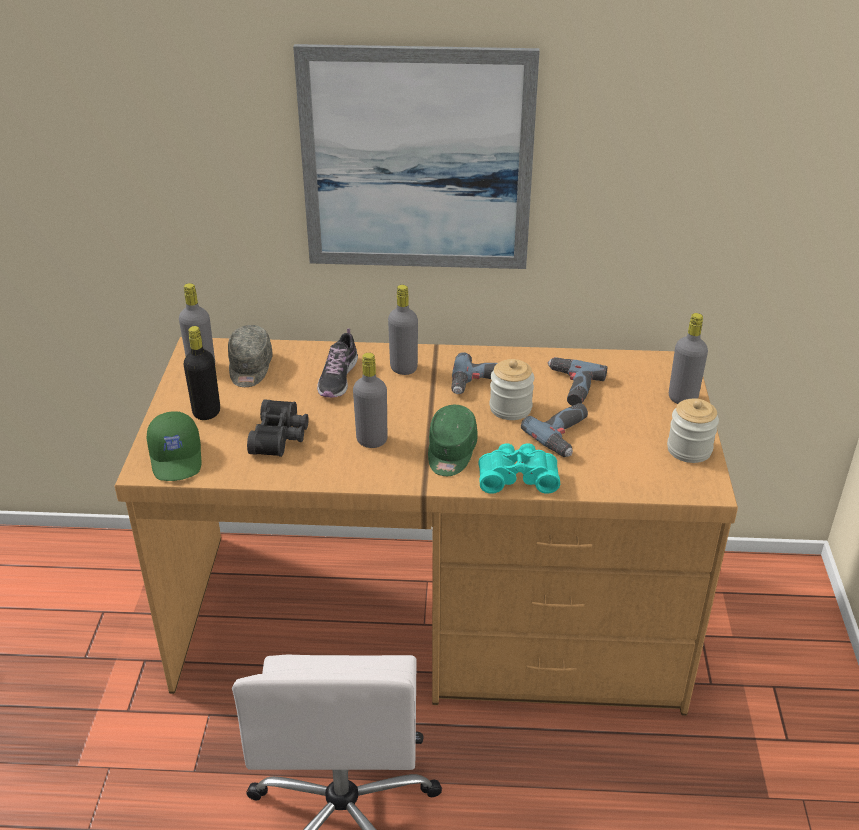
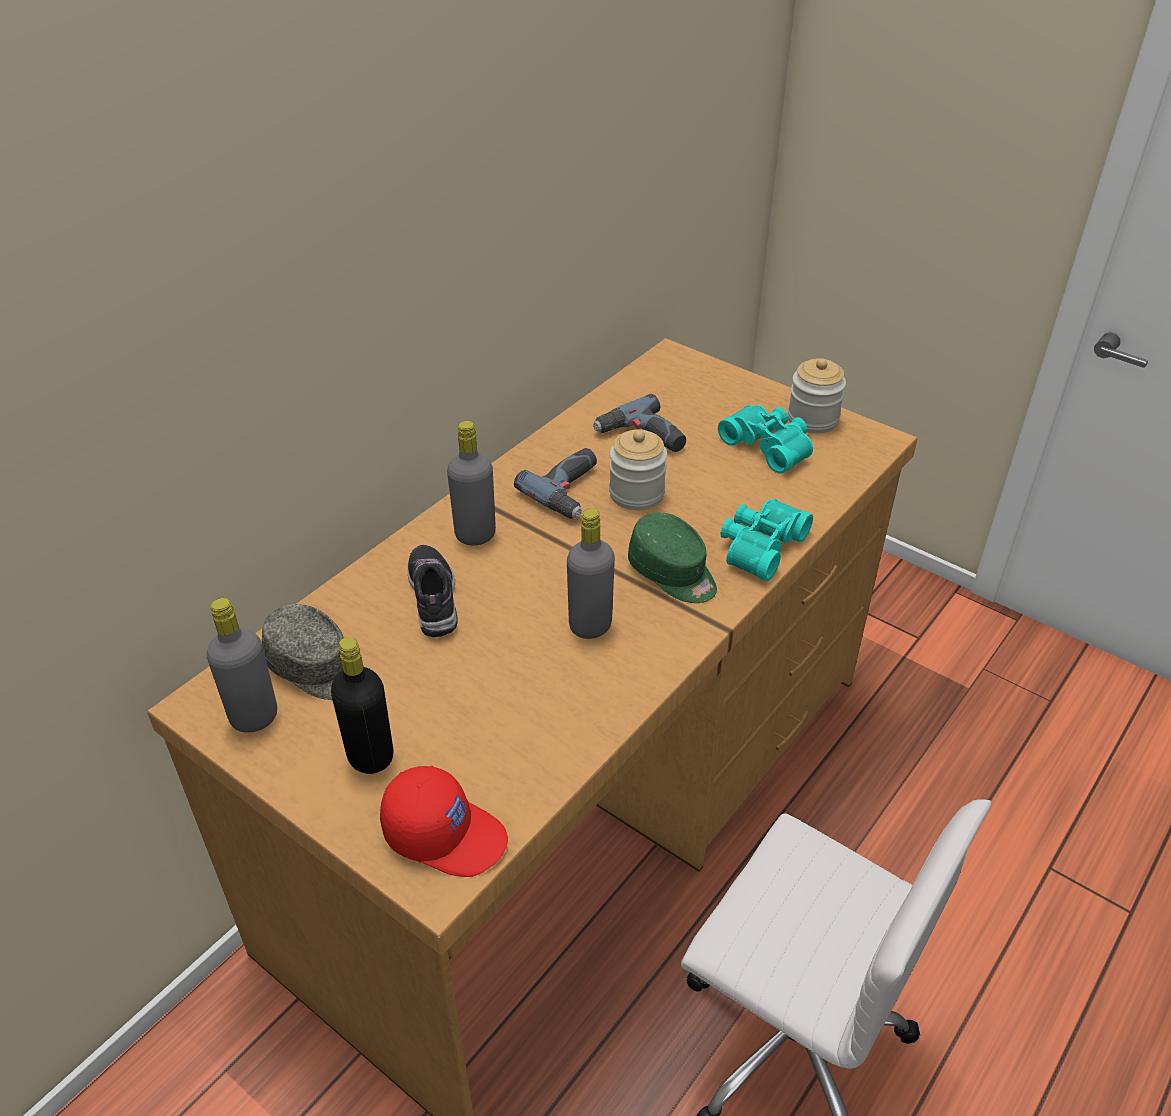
camera: 55 degrees left, 5 degrees up
(177, 458) = (445, 833): green cap -> red cap
(281, 437) = (503, 703): black binoculars -> none
(338, 378) = (433, 597): shoe -> shoe turned 150 degrees counterclockwise
(417, 161) = (396, 246): picture -> none
(565, 436) = (720, 481): power drill -> none
(631, 442) = (769, 446): none -> turquoise binoculars
(682, 398) = (731, 383): grey bottle -> none

